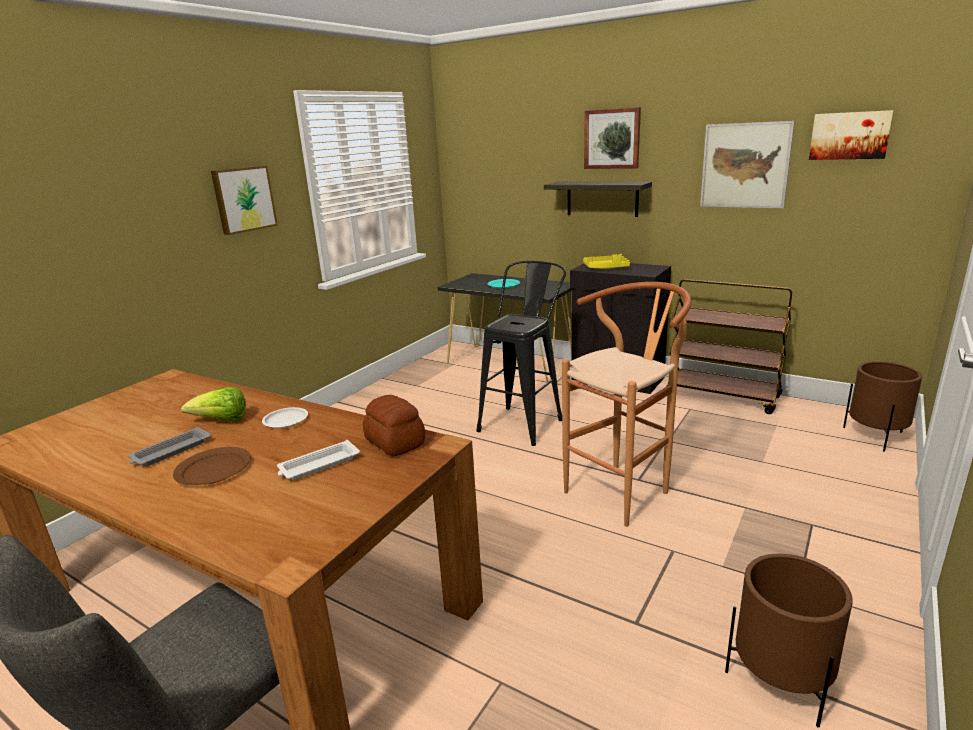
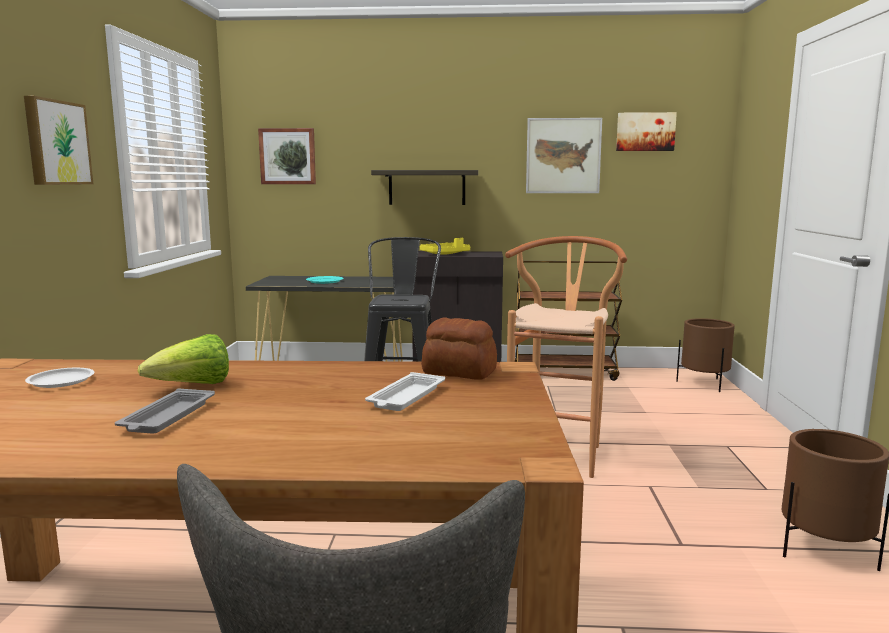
camera: 30 degrees left, 10 degrees down
(213, 469) = (270, 420): brown plate -> none
(286, 420) = (287, 375): white plate -> white plate (61, 381)
(612, 139) = (436, 128): picture -> picture (288, 156)

